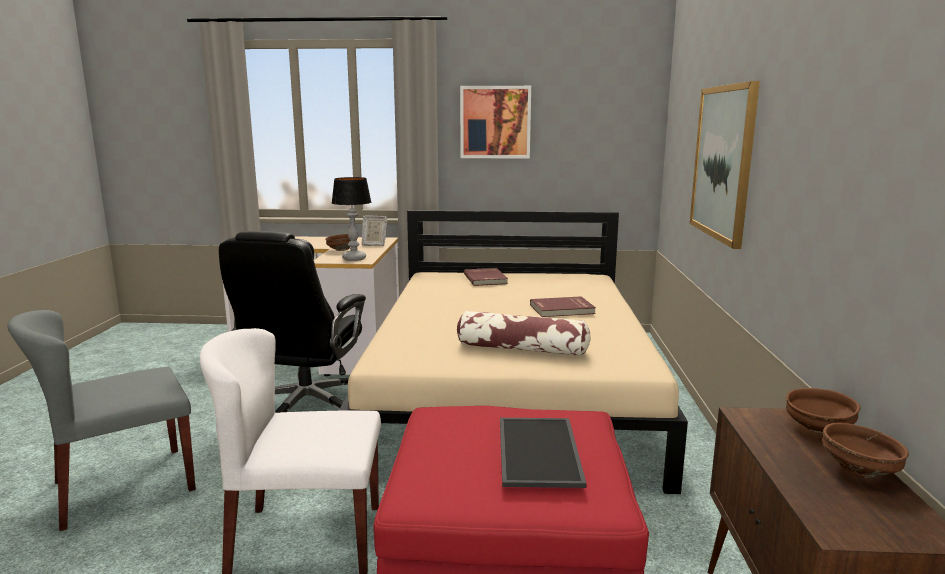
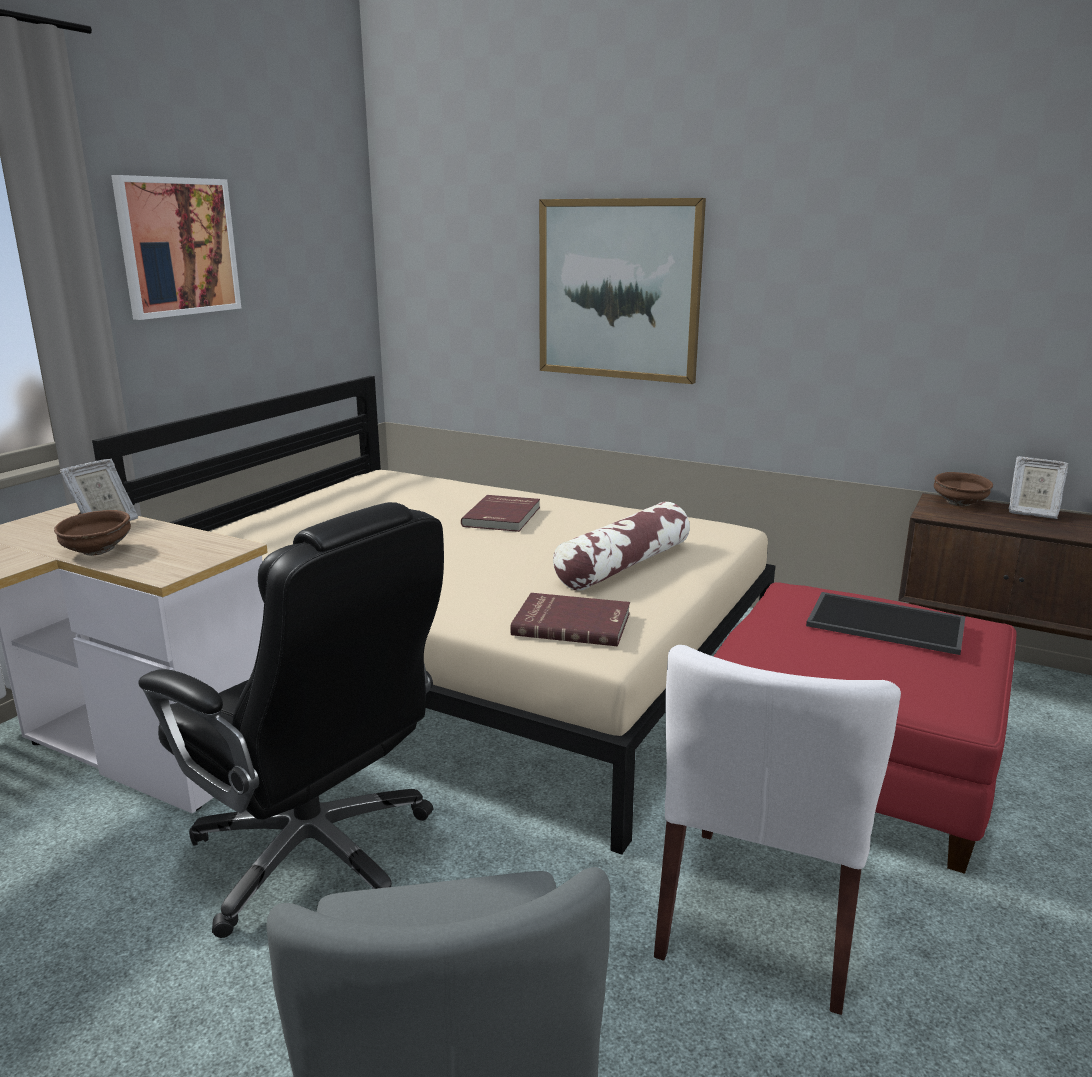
camera: 65 degrees left, 5 degrees up
(354, 258) = (200, 550): table lamp -> none
(486, 279) = (292, 523): red book -> red book (572, 623)
(861, 470) = (1031, 513): brown bowl -> picture frame

